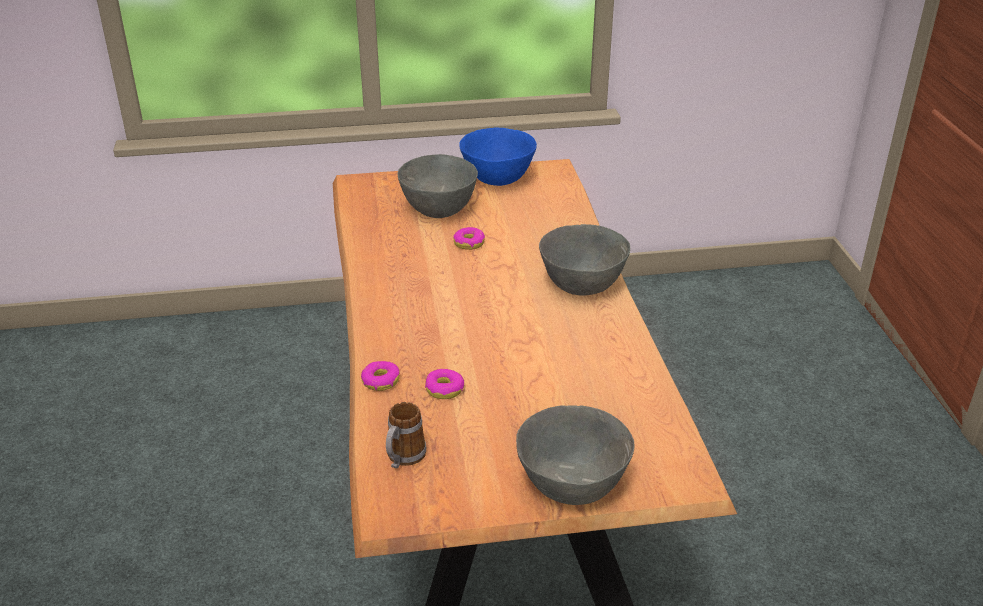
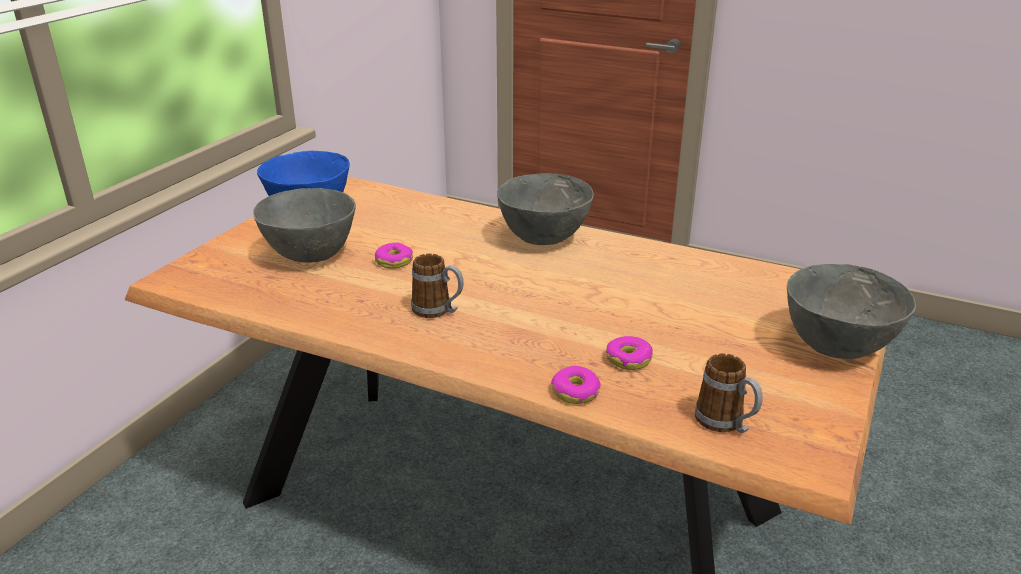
camera: 55 degrees left, 5 degrees down
(423, 288) = (438, 311): none -> mug

